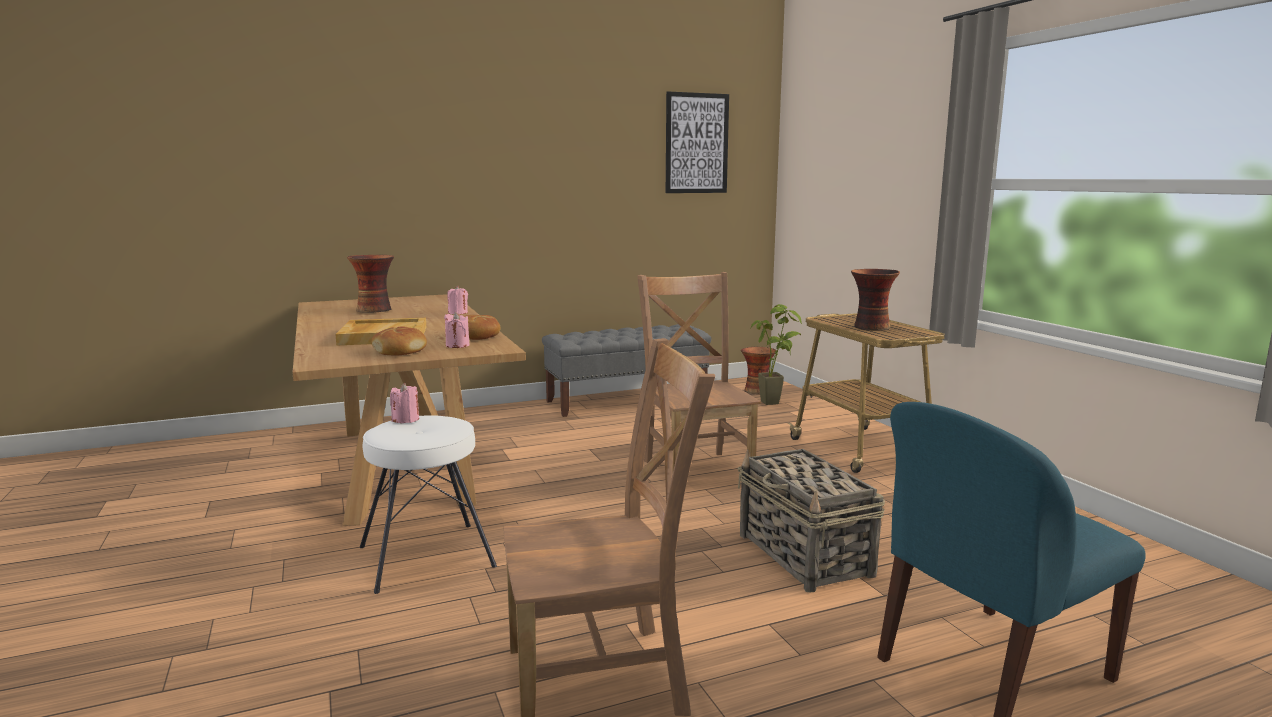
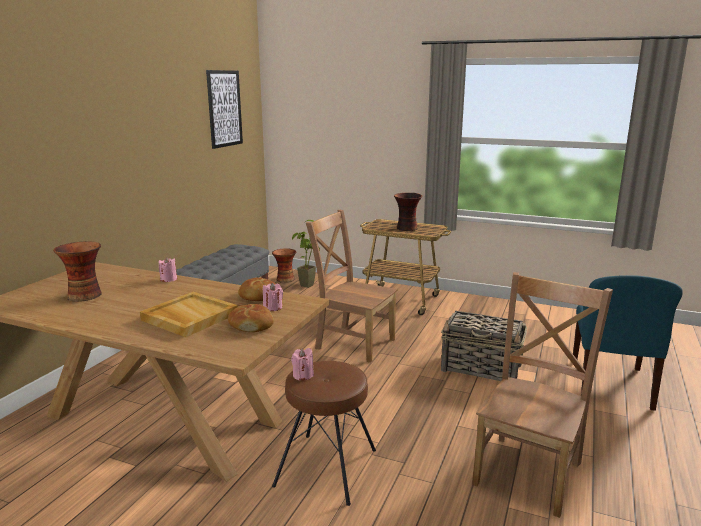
camera: 45 degrees left, 5 degrees up
(427, 557) = (327, 467): white stool -> brown stool

